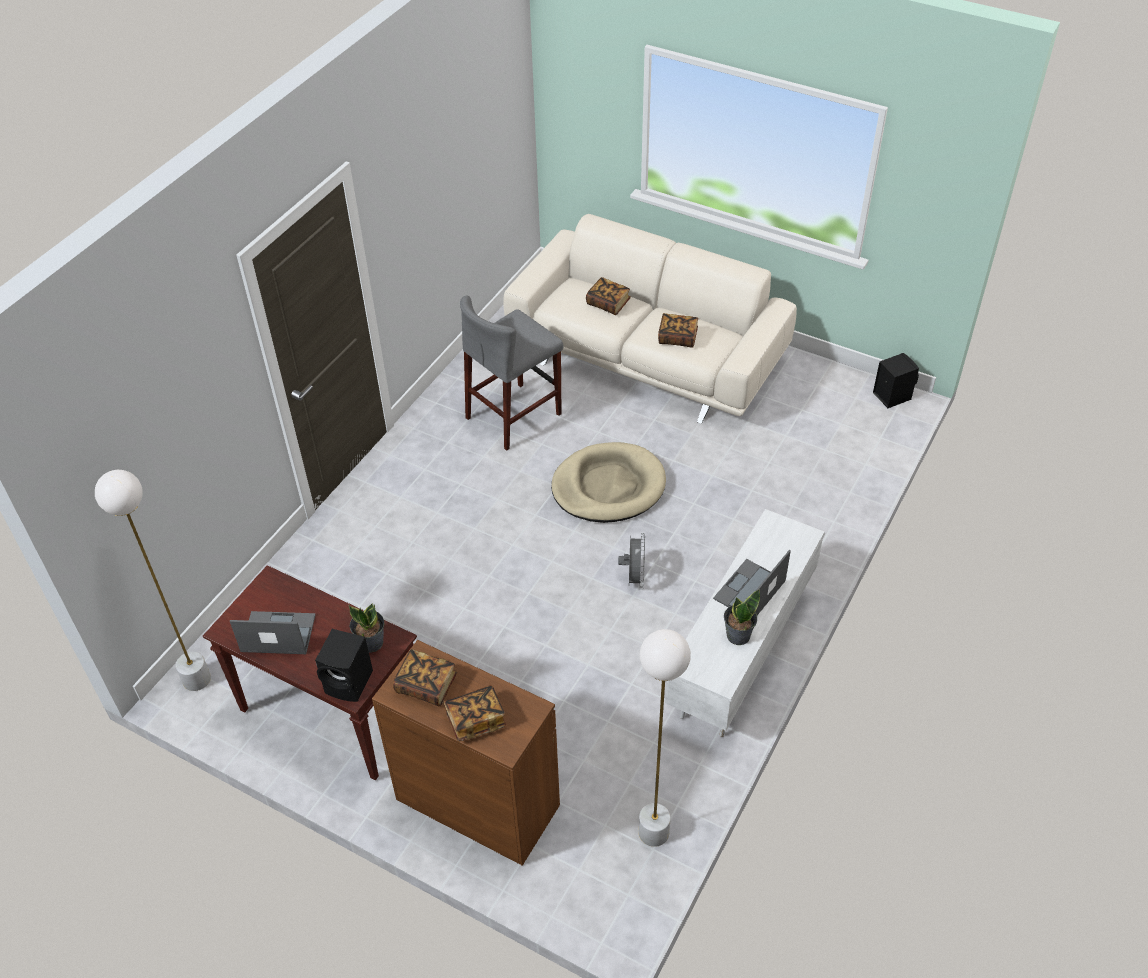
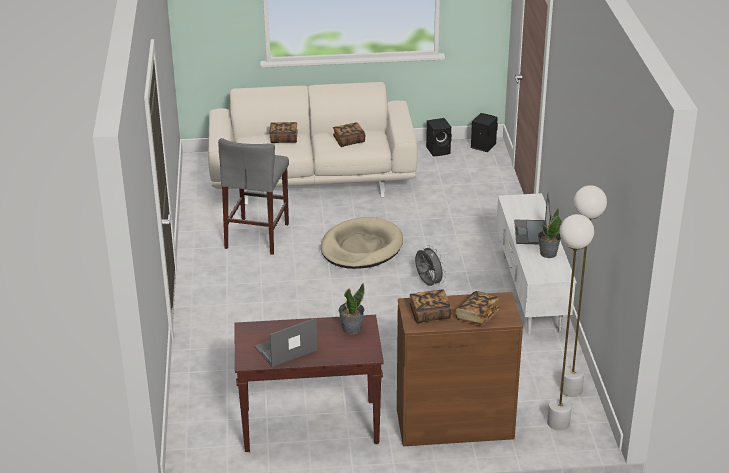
camera: 35 degrees left, 15 degrees down
(197, 679) = (193, 451): white floor lamp -> white floor lamp (558, 423)
(350, 683) = (362, 351): black speaker -> black speaker (439, 150)

